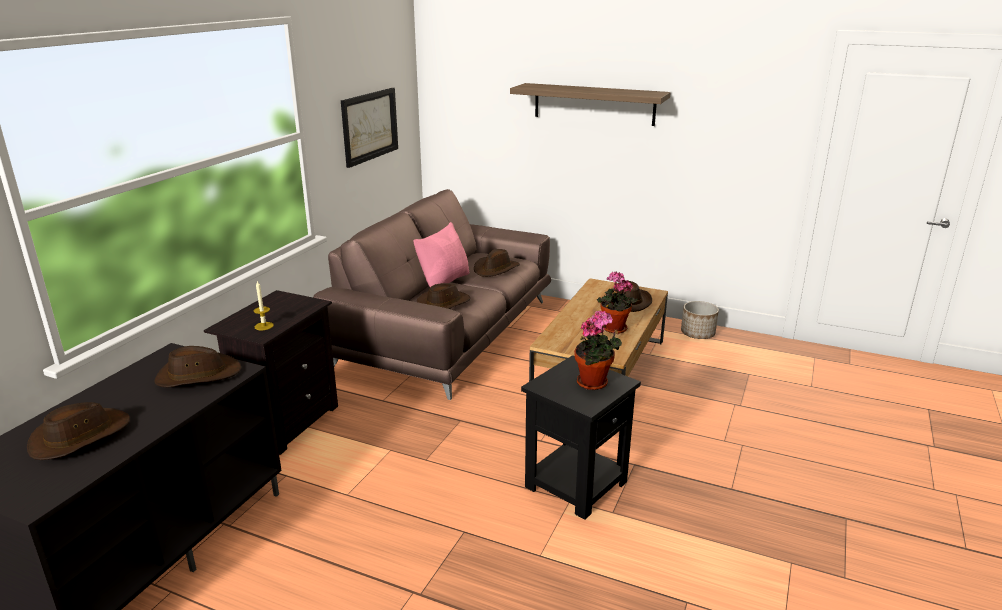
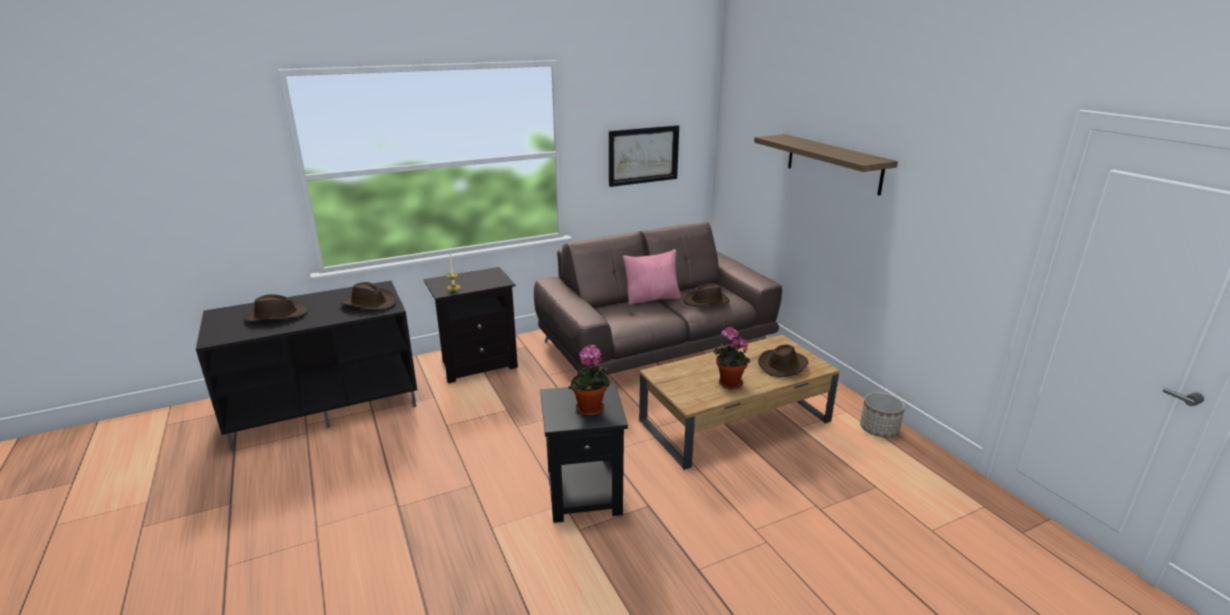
camera: 40 degrees right, 0 degrees up
(443, 303) = (623, 314): brown hat -> none

